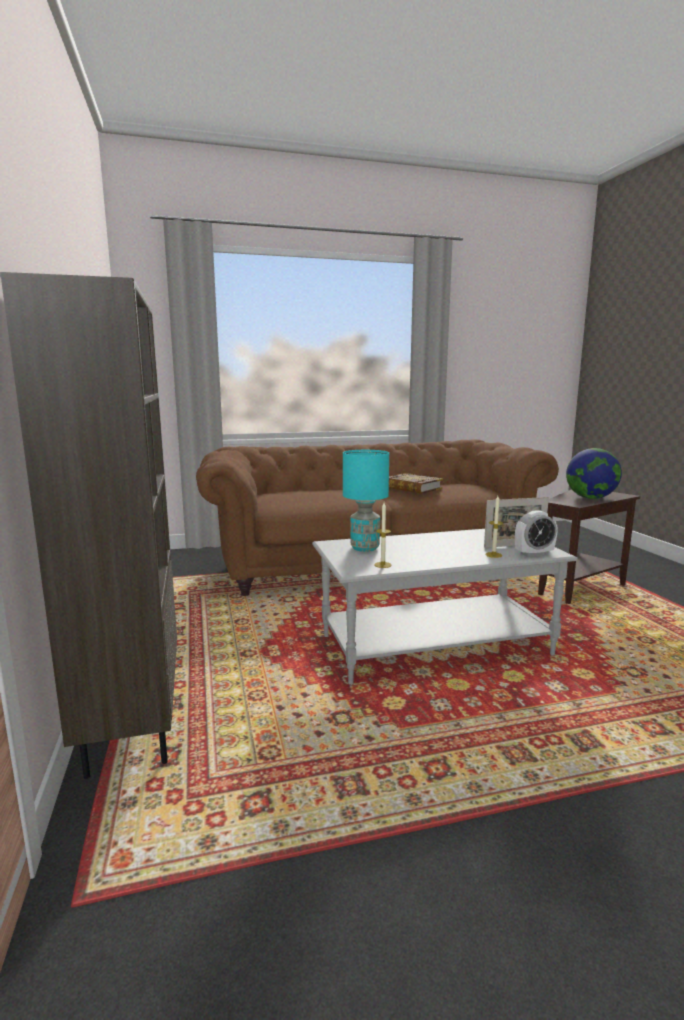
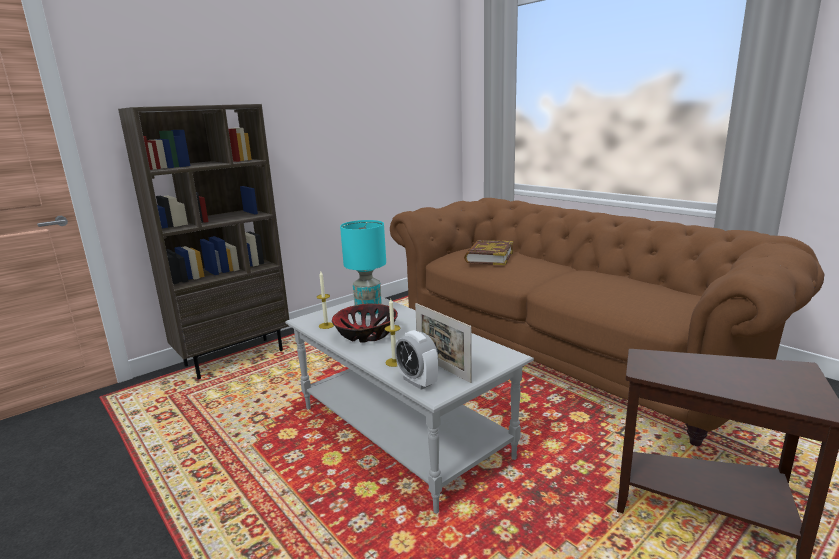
camera: 65 degrees right, 5 degrees up
(411, 488) = (593, 280): book -> book (489, 257)
(425, 555) = (366, 335): none -> bowl
(590, 498) = (722, 379): globe -> none

